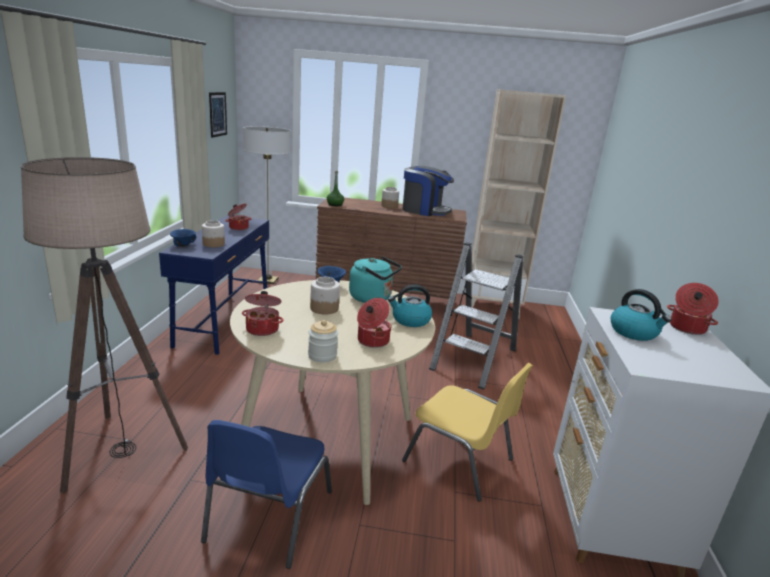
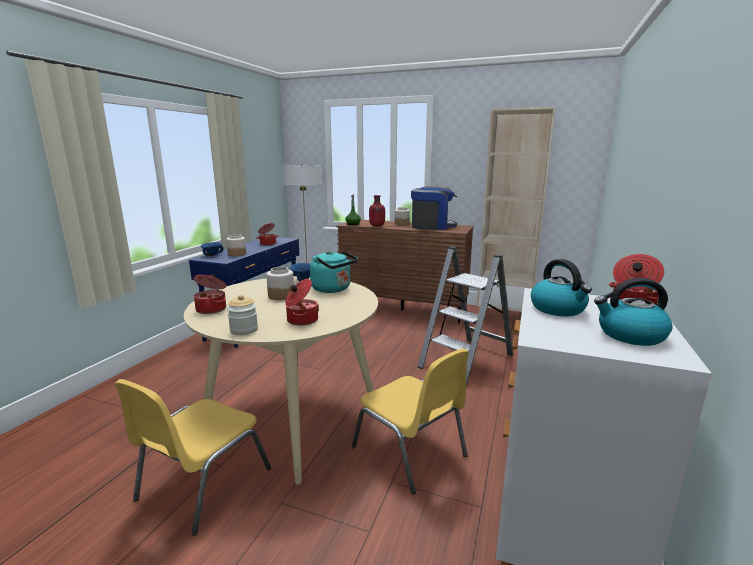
camera: 15 degrees right, 5 degrees down
(120, 450) = (118, 416): floor lamp -> none
(217, 114) = (262, 156): picture -> none
(267, 516) = (202, 484): blue chair -> yellow chair
(364, 208) = (377, 226): none -> red bottle
(410, 320) = (353, 306): kettle -> kettle (630, 335)
(424, 211) = (432, 226): coffee machine -> coffee machine turned 45 degrees counterclockwise

